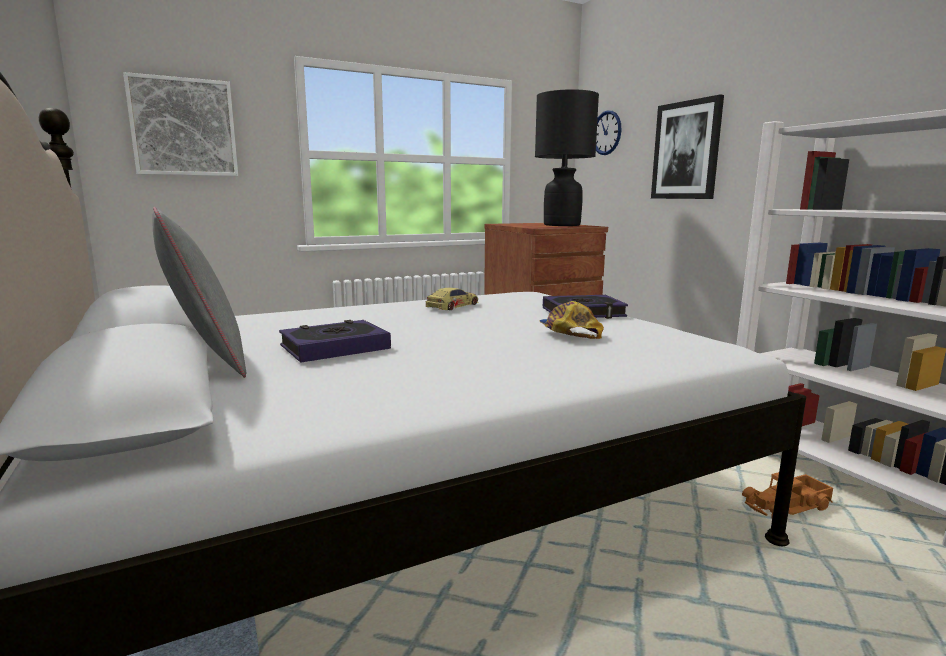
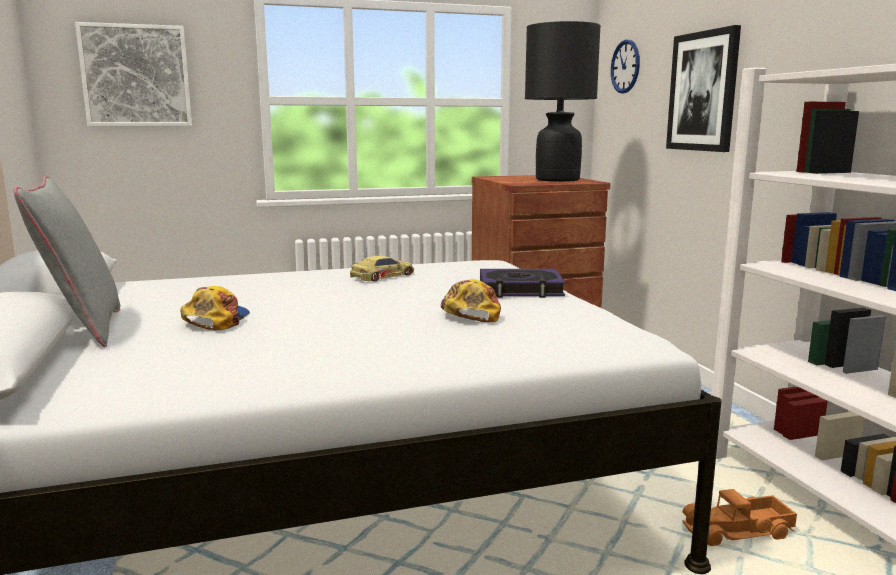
camera: 10 degrees right, 0 degrees up
(335, 348) = (215, 320): book -> cap

